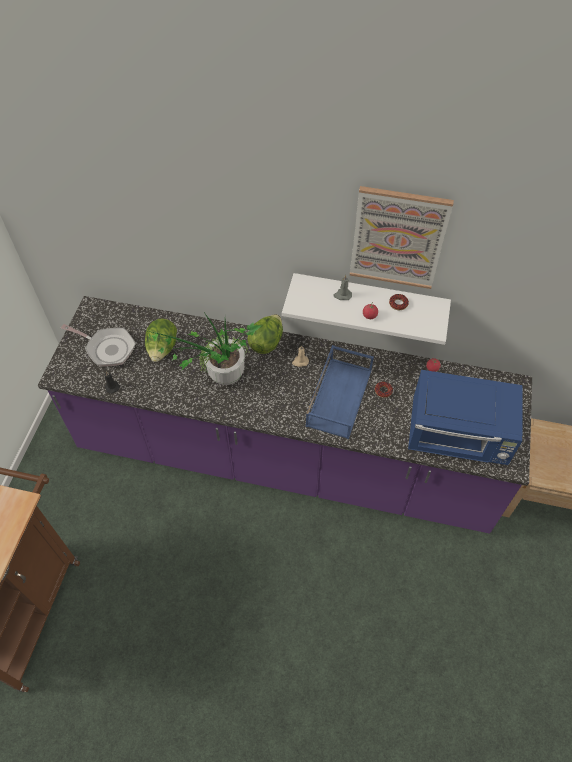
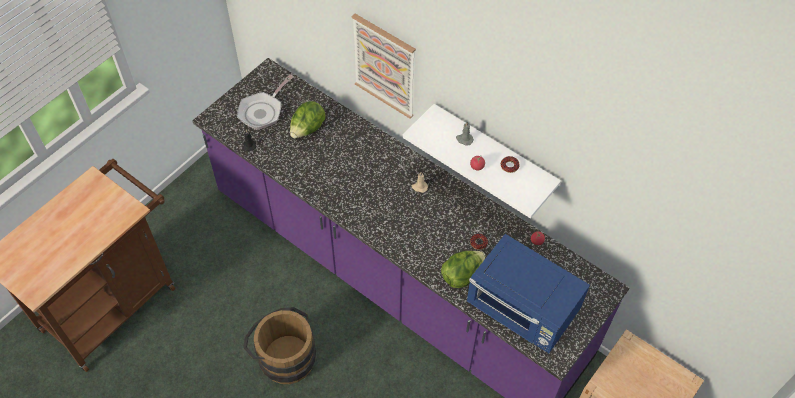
camera: 25 degrees right, 0 degrees up
(107, 348) = (263, 111): frying pan -> frying pan turned 75 degrees clockwise
(219, 378) = (341, 173): potted plant -> none
(222, 579) = (284, 356): none -> brown bucket
(266, 342) = (399, 158): lettuce -> lettuce (462, 275)
(338, 396) = (435, 231): blue tray -> none
(398, 238) = (518, 105): picture -> picture (385, 66)

